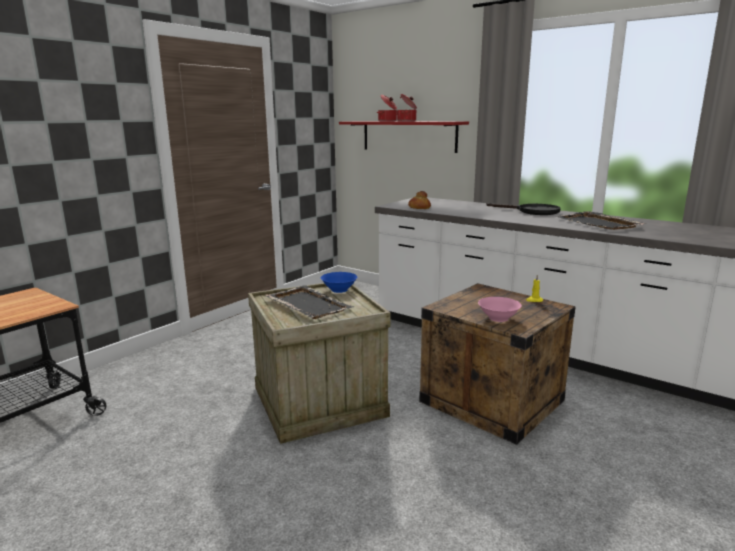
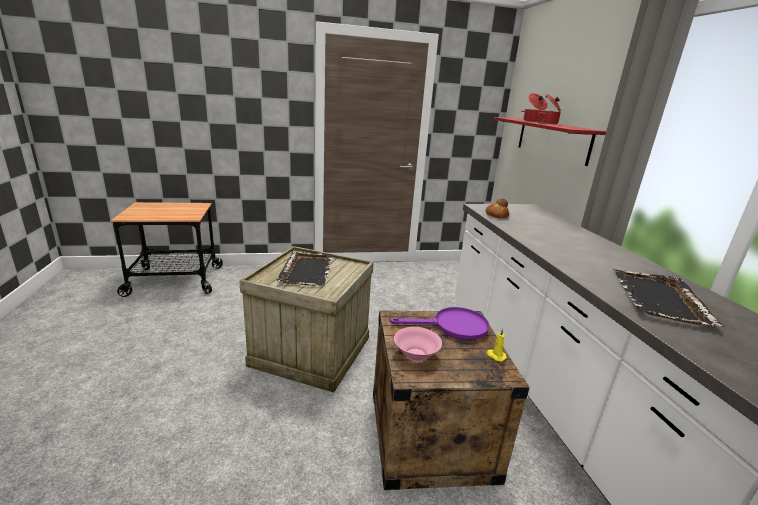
camera: 40 degrees right, 5 degrees up
(339, 290) = (352, 267): blue bowl -> none
(483, 297) = (452, 326): none -> purple frying pan
(532, 211) = (611, 255): black frying pan -> none

